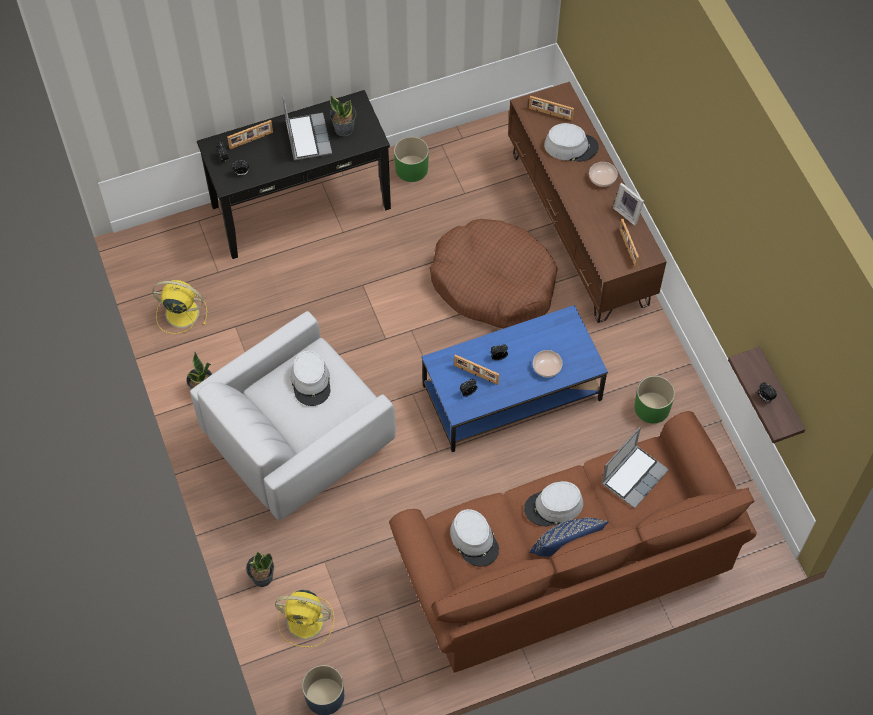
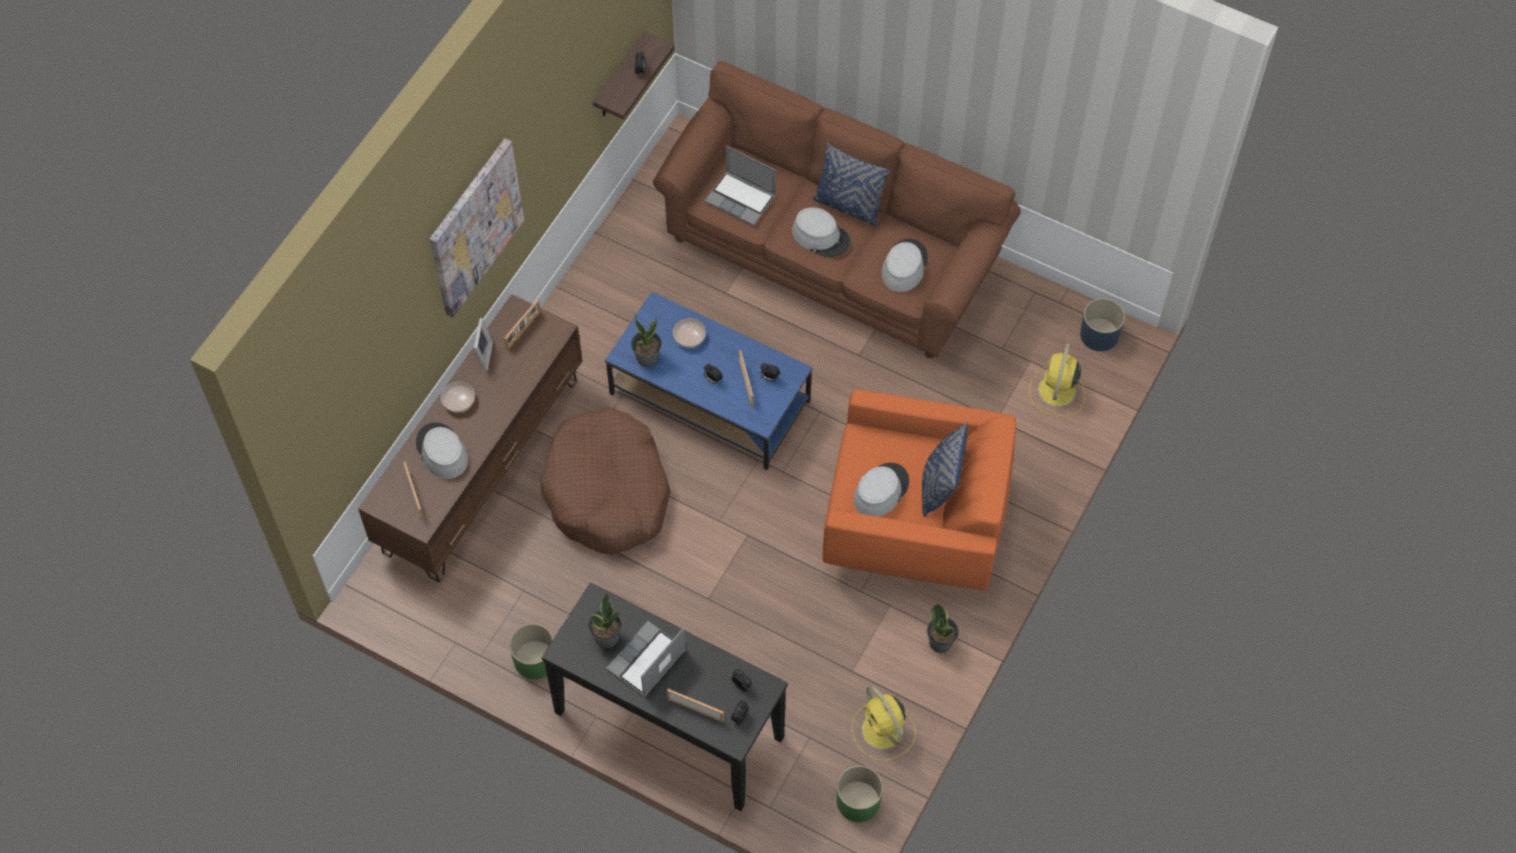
camera: 130 degrees left, 0 degrees up
(262, 577) = (1055, 453): potted plant -> potted plant (647, 357)
(279, 420) = (940, 486): none -> blue pillow
(298, 443) = (915, 522): white armchair -> orange armchair
(307, 621) = (1056, 392): yellow fan -> yellow fan turned 135 degrees counterclockwise
(634, 476) = (741, 199): laptop -> laptop turned 150 degrees counterclockwise
(652, 407) = (628, 287): green planter -> green planter (858, 802)
(678, 163) = (474, 227): none -> picture

